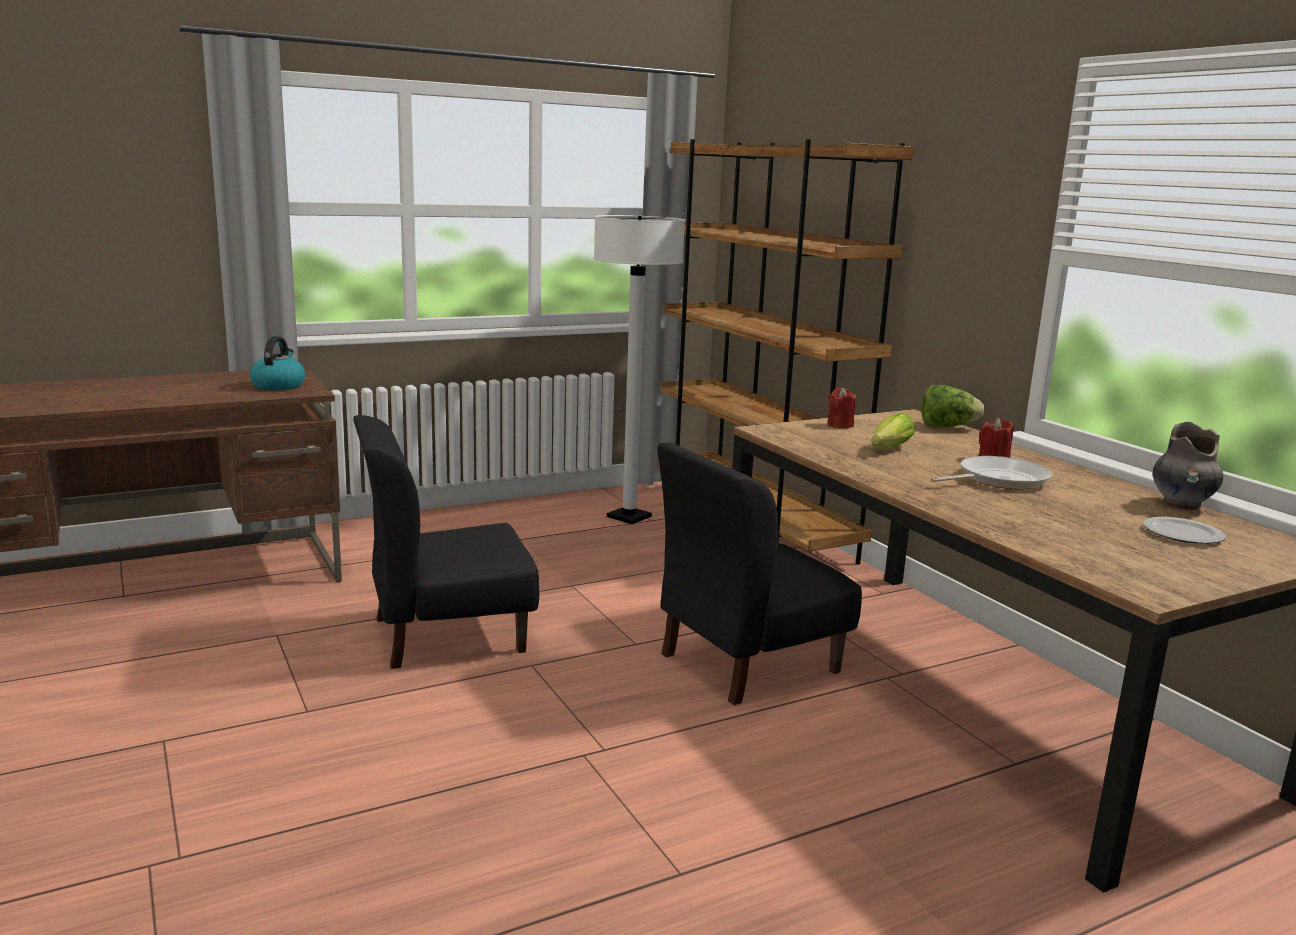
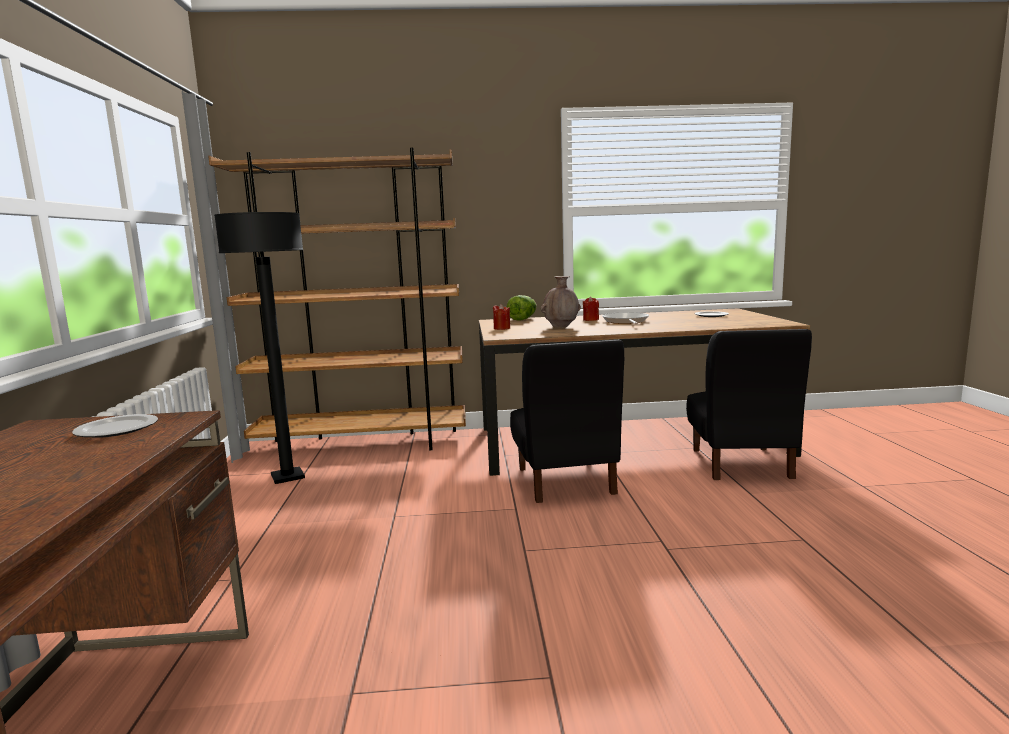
camera: 65 degrees left, 5 degrees down
(278, 385) = (116, 430): kettle -> plate
(447, 634) = (439, 581): black chair -> black chair (740, 463)
(629, 517) = (288, 477): white floor lamp -> black floor lamp
(888, 450) = (561, 327): lettuce -> brown vase
(1181, 505) = (672, 312): grey vase -> none

